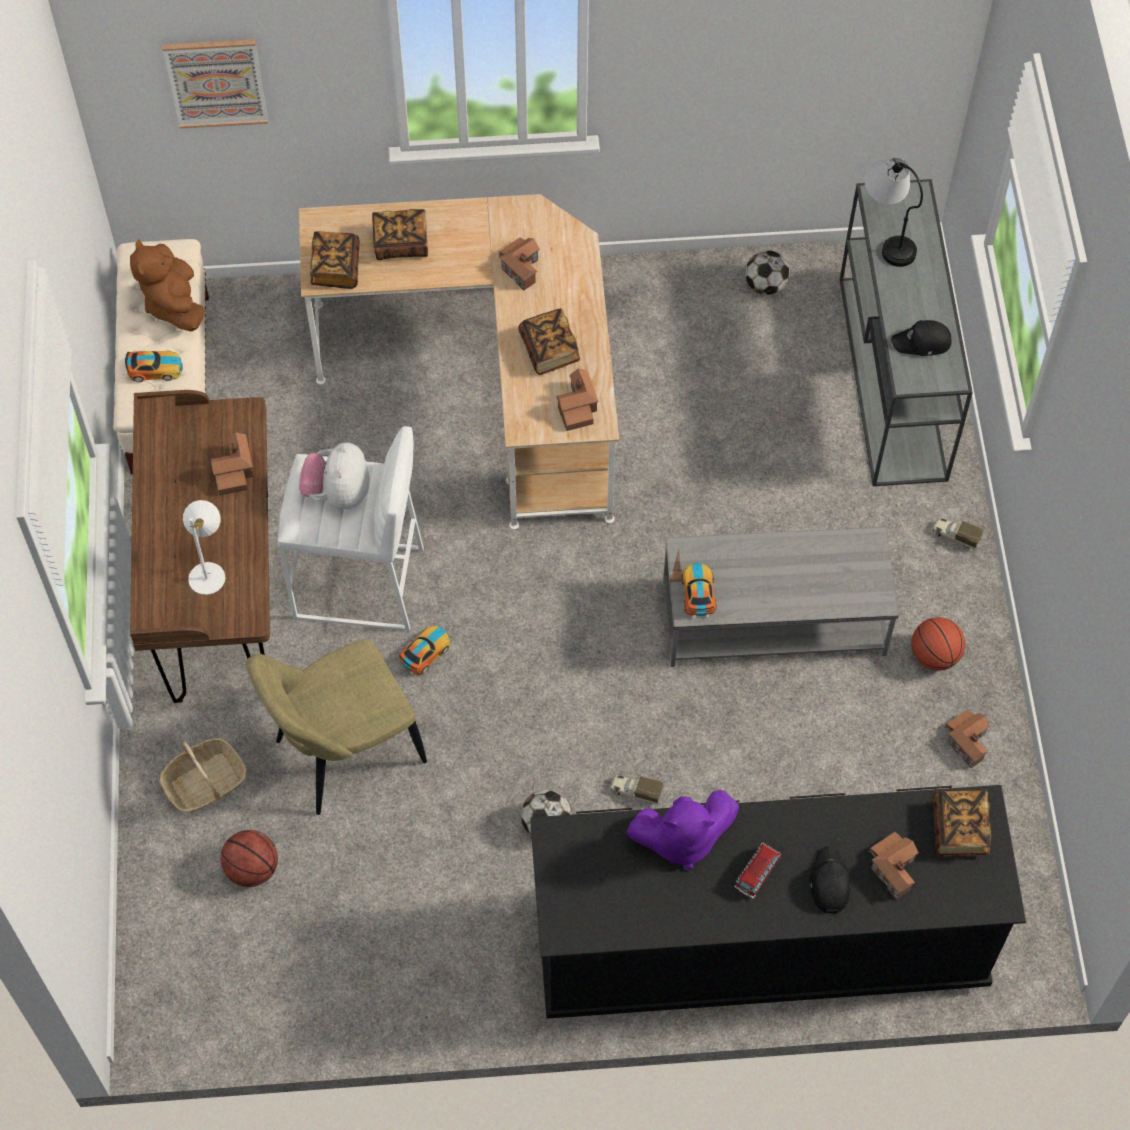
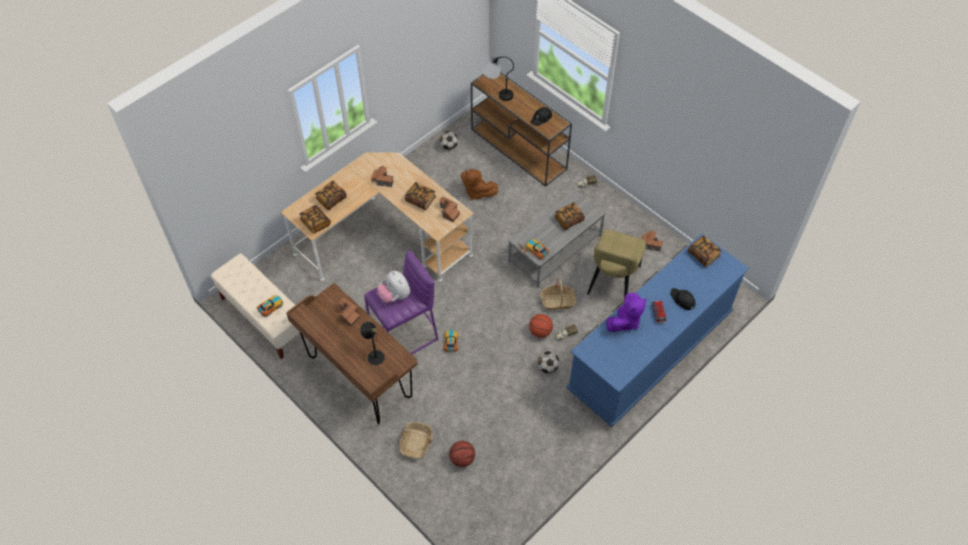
camera: 40 degrees left, 5 degrees down
(174, 304) = (255, 280): brown plush toy -> brown plush toy (477, 192)
(209, 572) = (374, 354): white table lamp -> black table lamp
(216, 82) = (232, 173): picture -> none
(343, 754) = (456, 396): beige chair -> beige chair (612, 282)
(360, 584) = (405, 336): white stool -> purple stool
(682, 719) = (558, 301): none -> basket
(759, 939) = (650, 351): black dresser -> blue dresser
(814, 578) = (568, 220): none -> book
(893, 380) = (519, 149): grey console table -> brown console table
(893, 867) = (696, 281): toy house -> none
(934, 656) = (615, 225): basketball -> basketball (540, 331)

